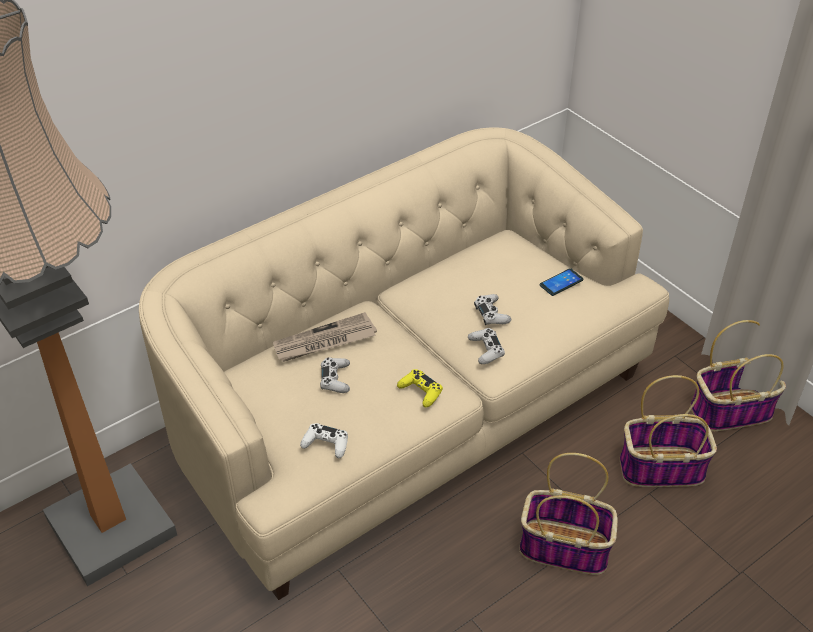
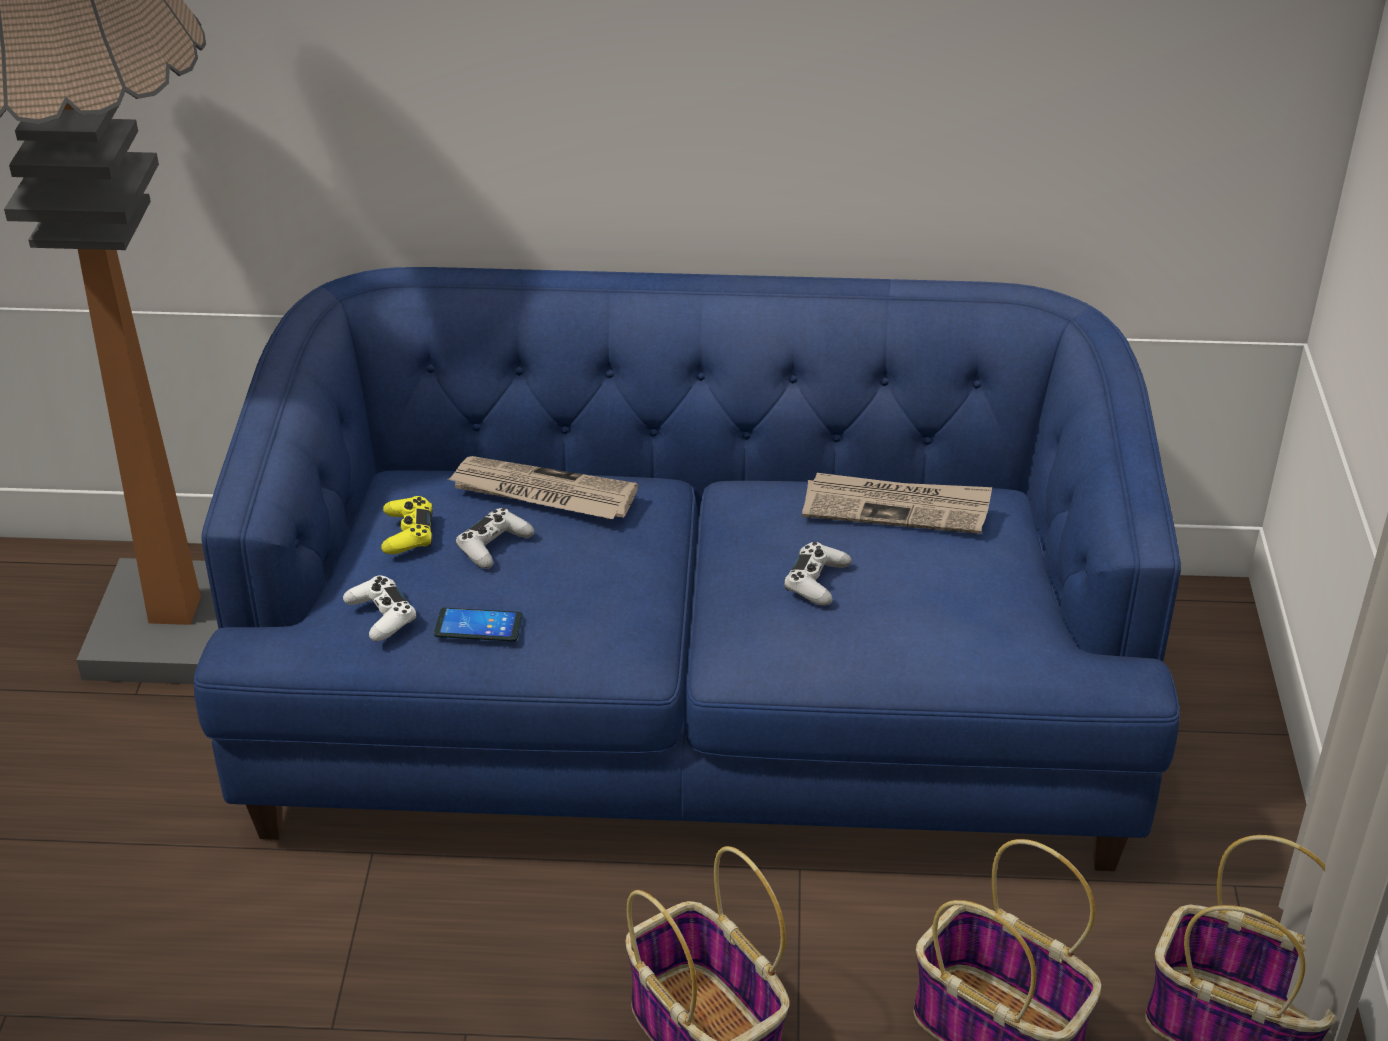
camera: 40 degrees right, 5 degrees down
(407, 413) = (694, 715): beige sofa -> blue sofa
(420, 391) = (584, 624): yellow game controller -> yellow game controller (408, 533)
(482, 262) = (897, 507): none -> newspaper
(486, 350) = (748, 624): white game controller -> none
(561, 282) = (984, 596): phone -> phone (478, 626)

